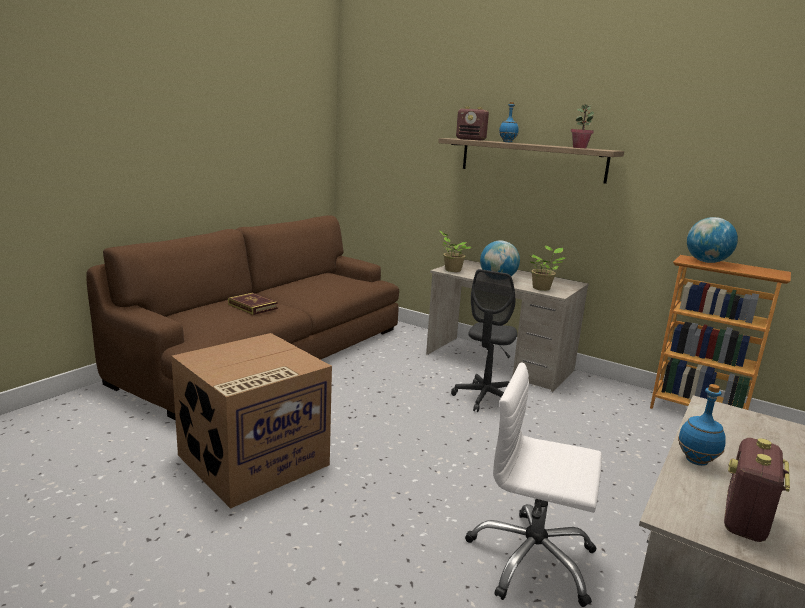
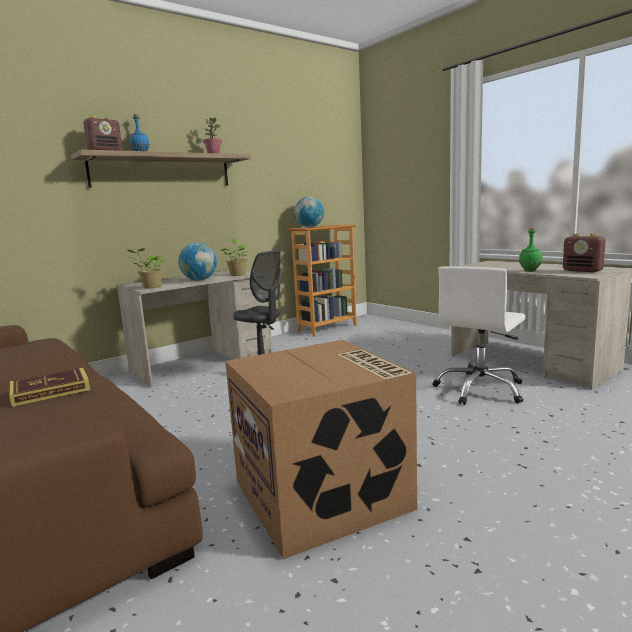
camera: 70 degrees left, 5 degrees down
(696, 461) = (530, 271): blue bottle -> green bottle

